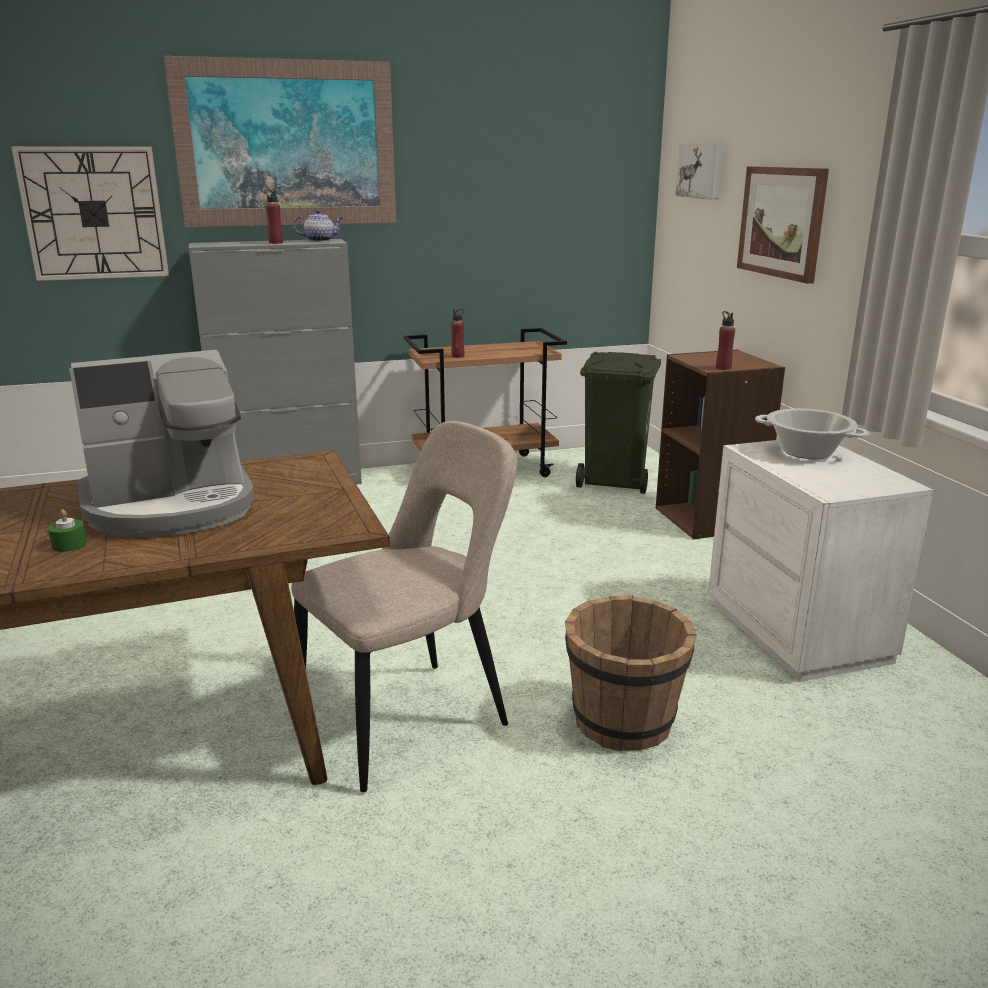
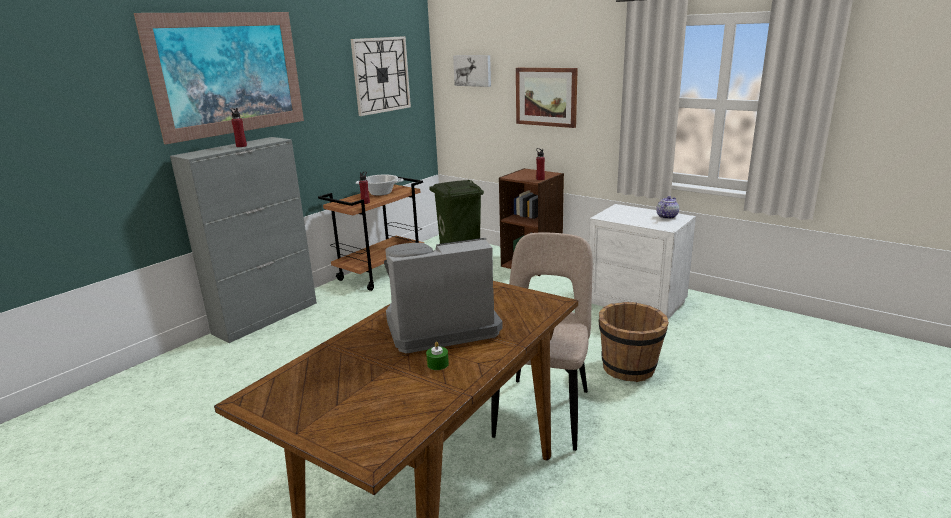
camera: 35 degrees left, 0 degrees up
(94, 213) = (90, 143): wall clock -> wall clock (381, 75)
(172, 506) = (439, 325): coffee machine -> coffee machine turned 135 degrees counterclockwise
(320, 240) = (265, 140): teapot -> teapot (667, 216)
(807, 452) = (626, 212): cooking pot -> cooking pot (380, 193)

